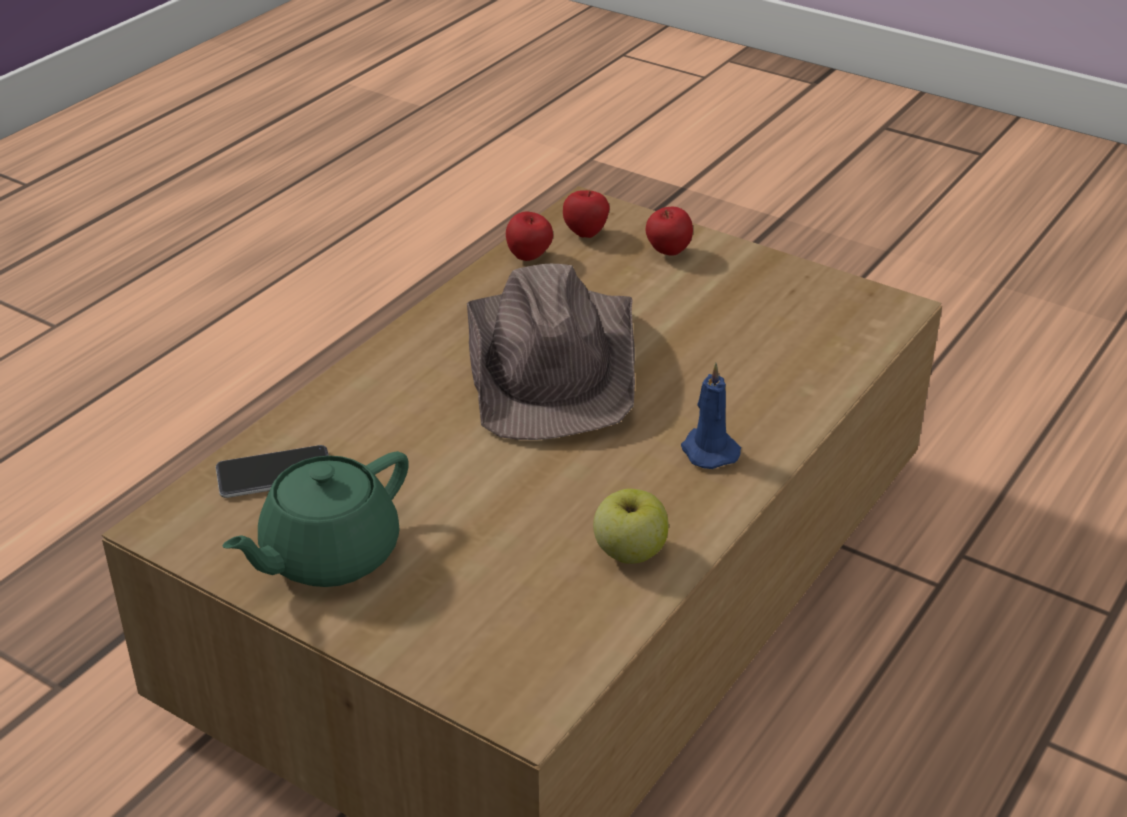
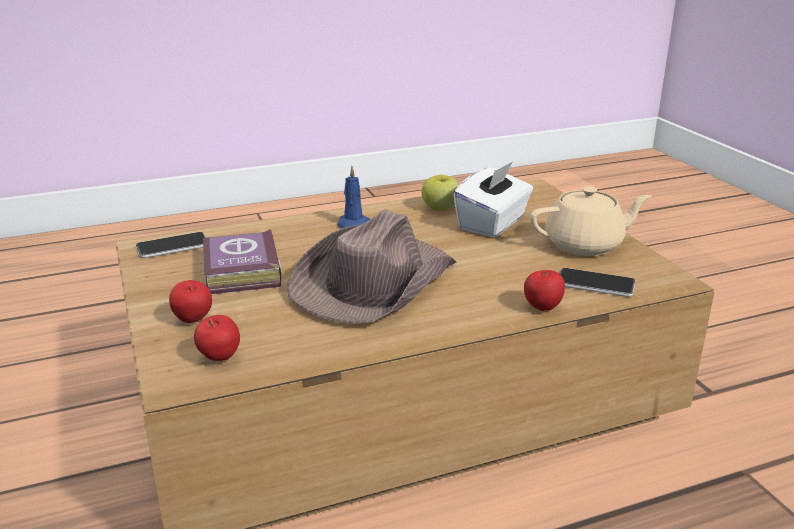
camera: 145 degrees left, 10 degrees down
(327, 555) = (585, 245): green teapot -> beige teapot
(509, 548) = (492, 223): none -> white tissue box
(529, 258) = (290, 355): apple -> apple (542, 308)
(723, 319) = (240, 271): none -> book
(861, 319) = (172, 246): none -> phone

